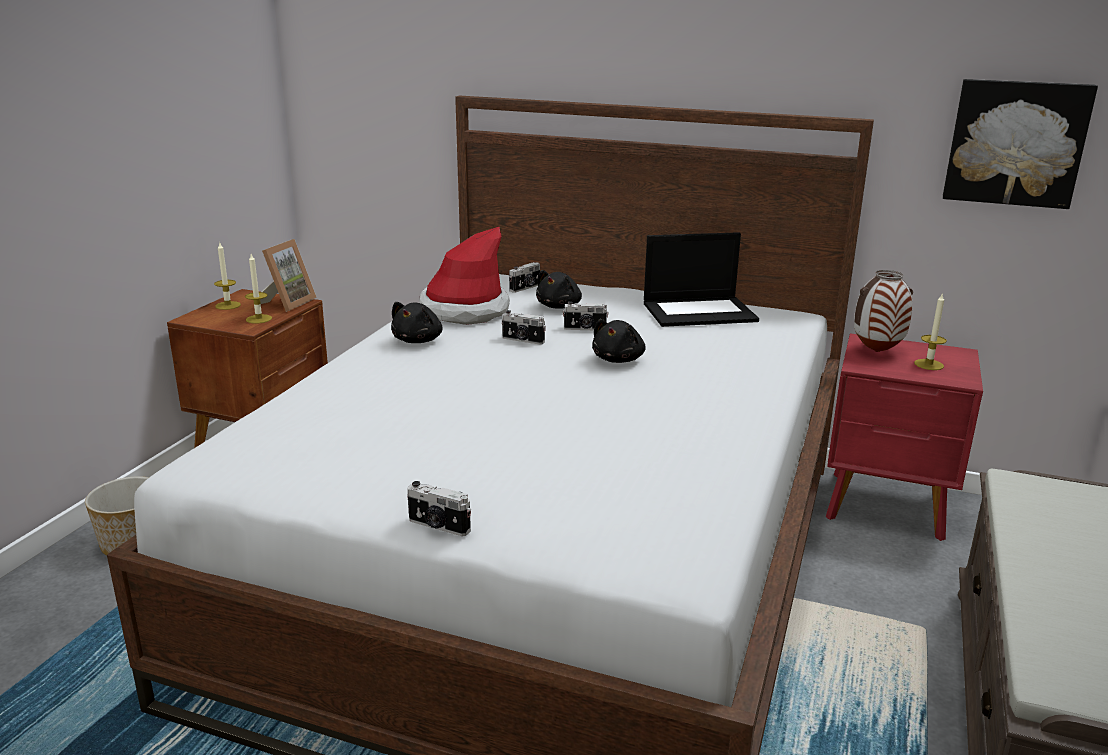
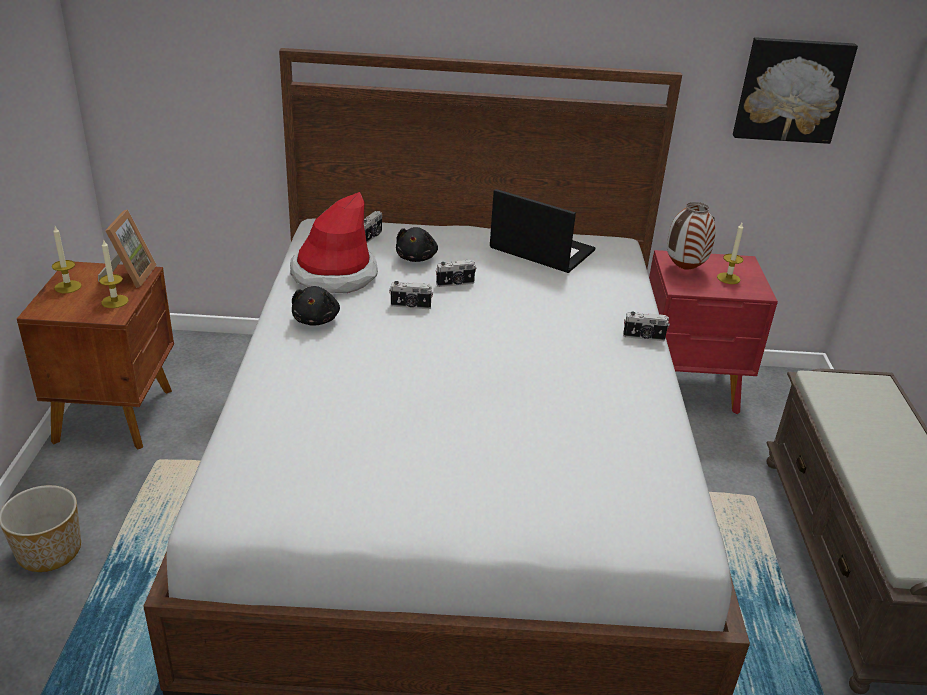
camera: 20 degrees left, 10 degrees up
(438, 526) = (474, 534): camera -> camera (644, 337)
(619, 359) = (505, 317): black plush toy -> none
(700, 312) = (540, 249): laptop -> laptop turned 120 degrees counterclockwise

